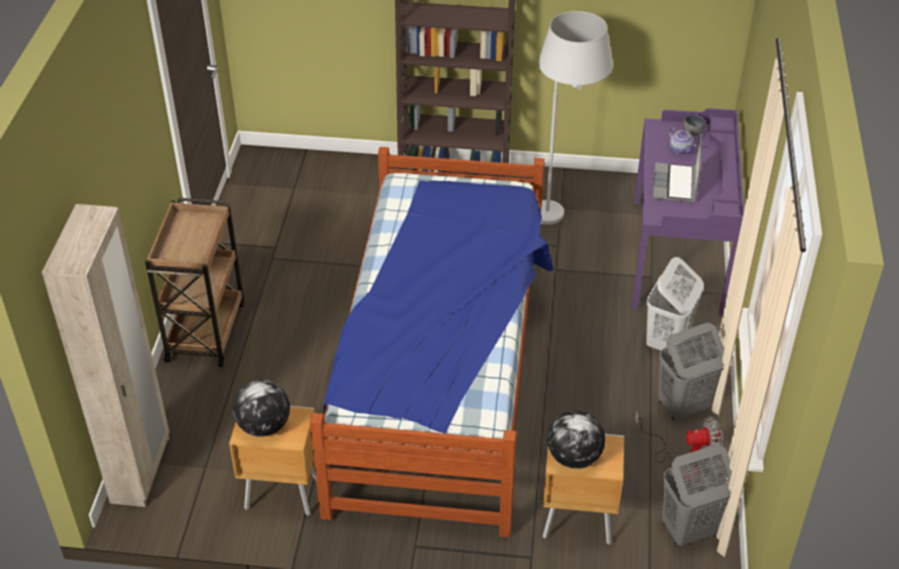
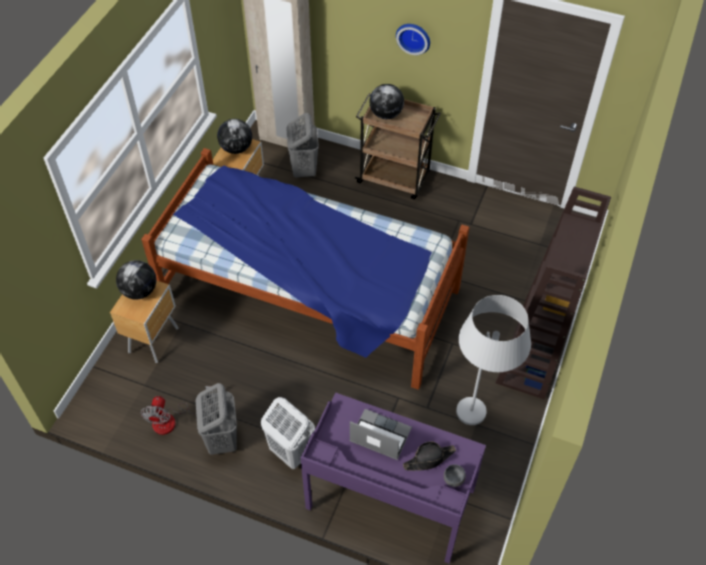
camera: 105 degrees right, 10 degrees up
(134, 140) = (414, 37): none -> wall clock
(187, 250) = (386, 114): none -> globe
(681, 149) = (429, 459): teapot -> black hat
(689, 530) = (117, 402): grey laundry basket -> grey laundry basket (304, 169)

